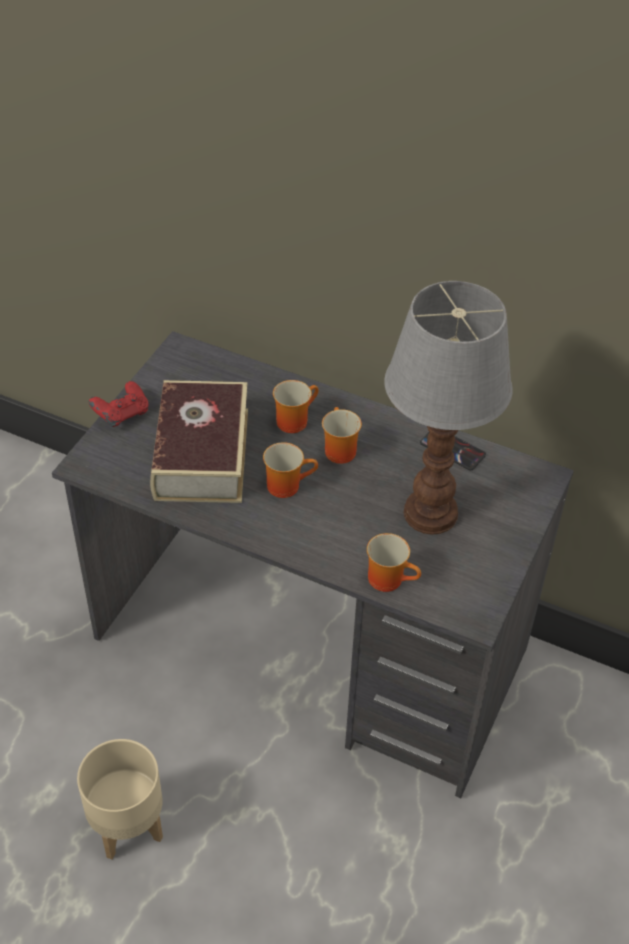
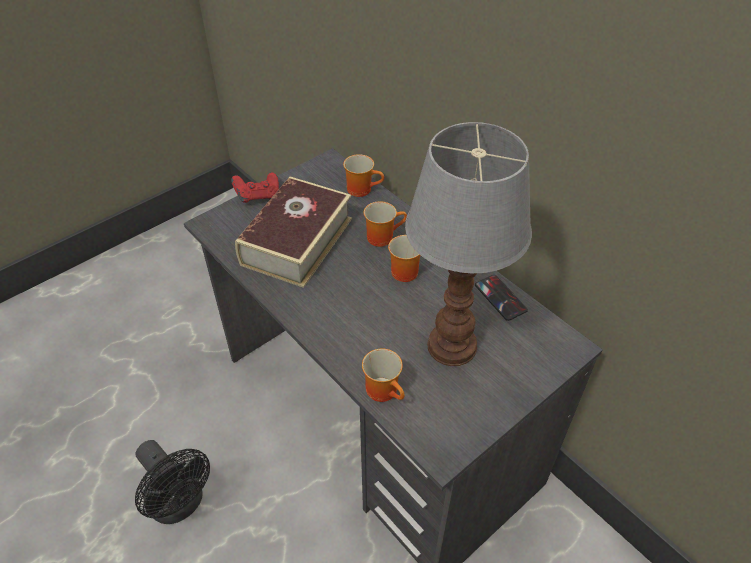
camera: 25 degrees right, 0 degrees up
(127, 824) = (180, 504): beige planter -> black fan
(287, 484) = (347, 284): mug -> mug (362, 188)

